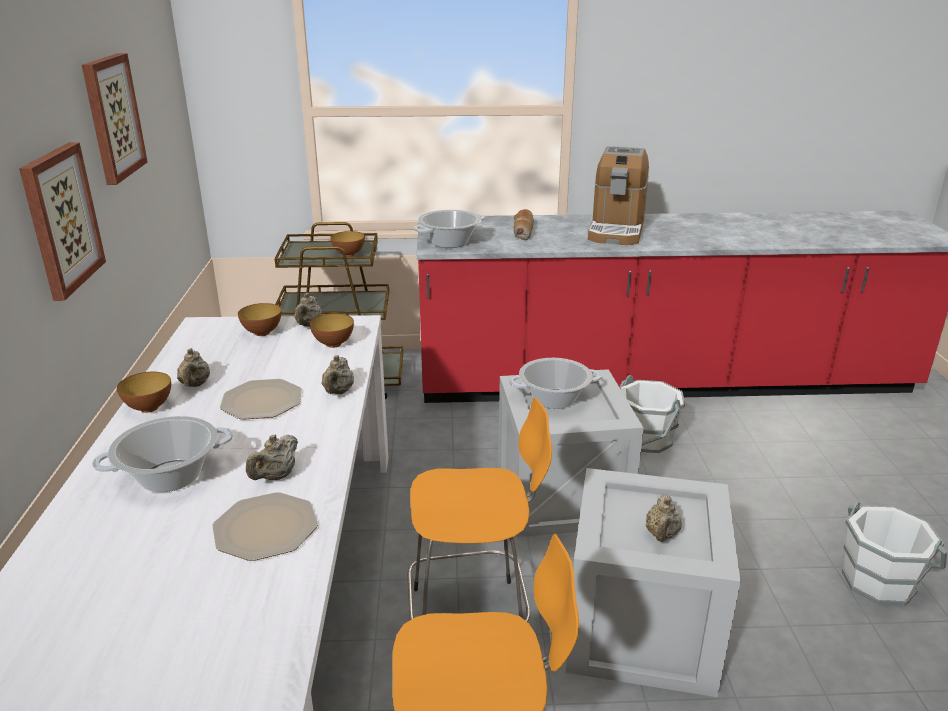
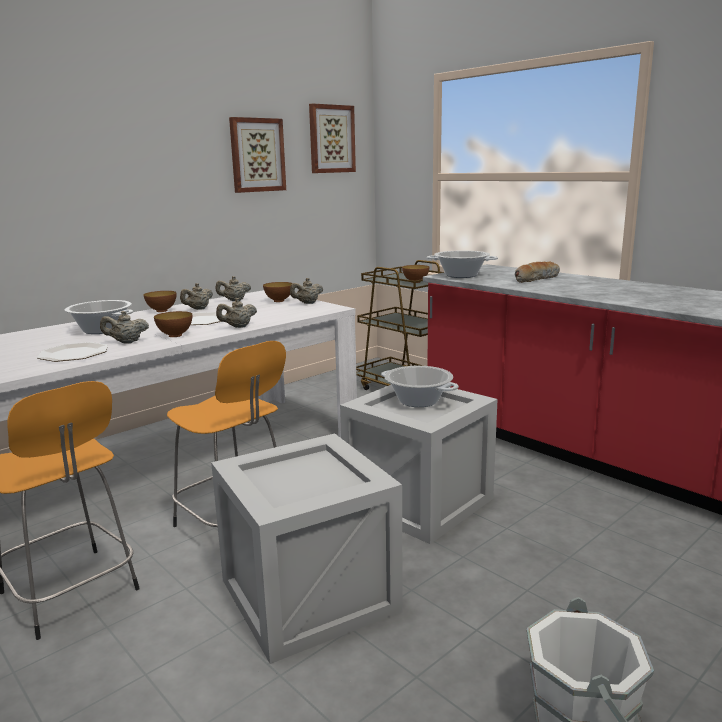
camera: 50 degrees right, 10 degrees down
(61, 219) = (172, 197): picture -> picture (331, 139)
(333, 344) = (294, 312): bowl -> bowl (175, 335)
(616, 230) = (622, 290): coffee machine -> none
(645, 439) = (563, 504): white bucket -> none
(661, 535) = (291, 485): beige teapot -> beige teapot (234, 300)

